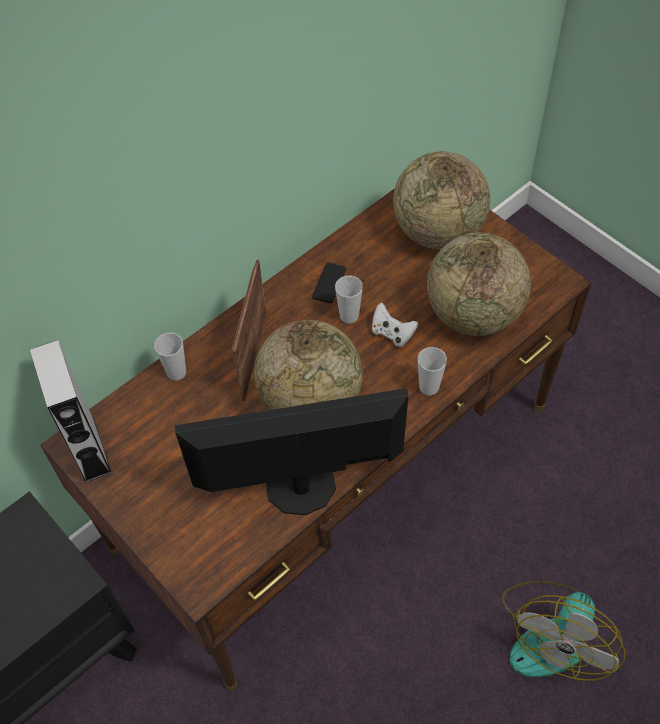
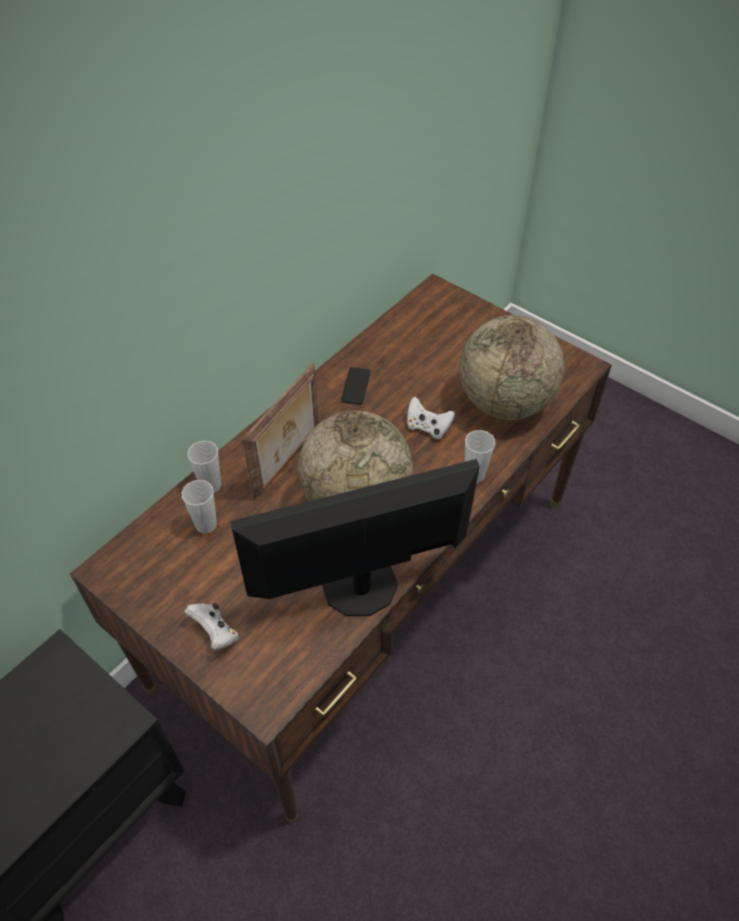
camera: 10 degrees left, 5 degrees down
(89, 449) = (125, 573): grey speaker -> none
(163, 515) = (215, 633): none -> white game controller
(252, 355) = (288, 461): picture frame -> picture frame turned 150 degrees counterclockwise
(349, 316) = (381, 415): cup -> cup (206, 525)
(438, 232) = (455, 331): globe -> none
(553, 634) = (611, 721): fan -> none

